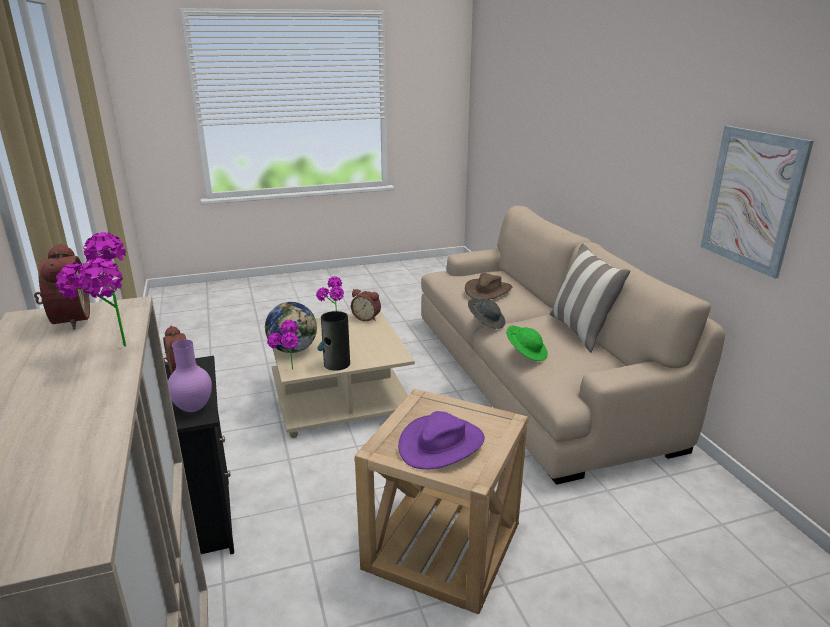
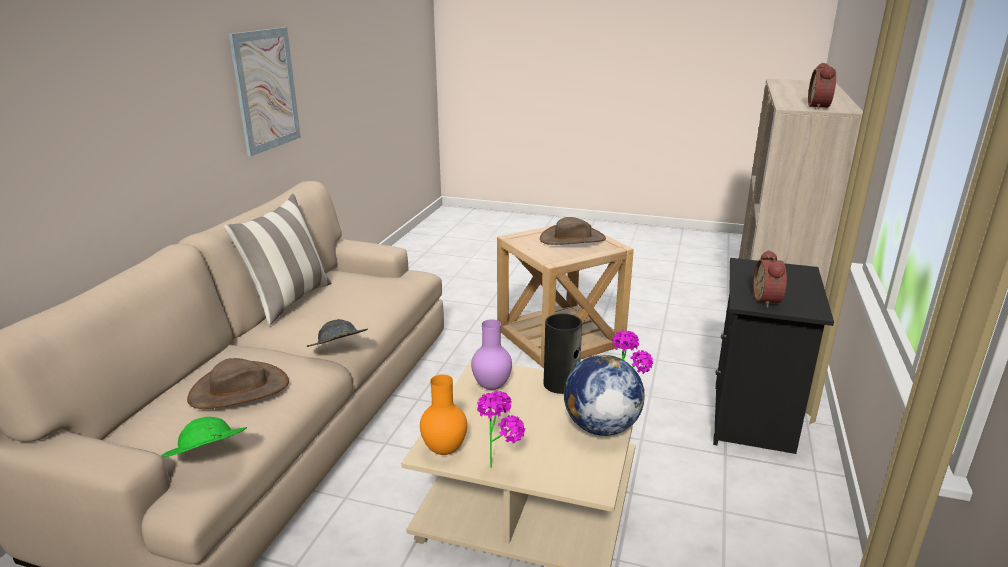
camera: 145 degrees left, 0 degrees up
(112, 352) = (786, 97): potted plant -> none
(192, 408) = (751, 269): purple vase -> purple vase (492, 387)
(367, 318) = (443, 450): alarm clock -> orange vase
(441, 444) = (572, 239): purple hat -> brown hat
(526, 353) = (382, 300): green hat -> green hat (208, 457)

